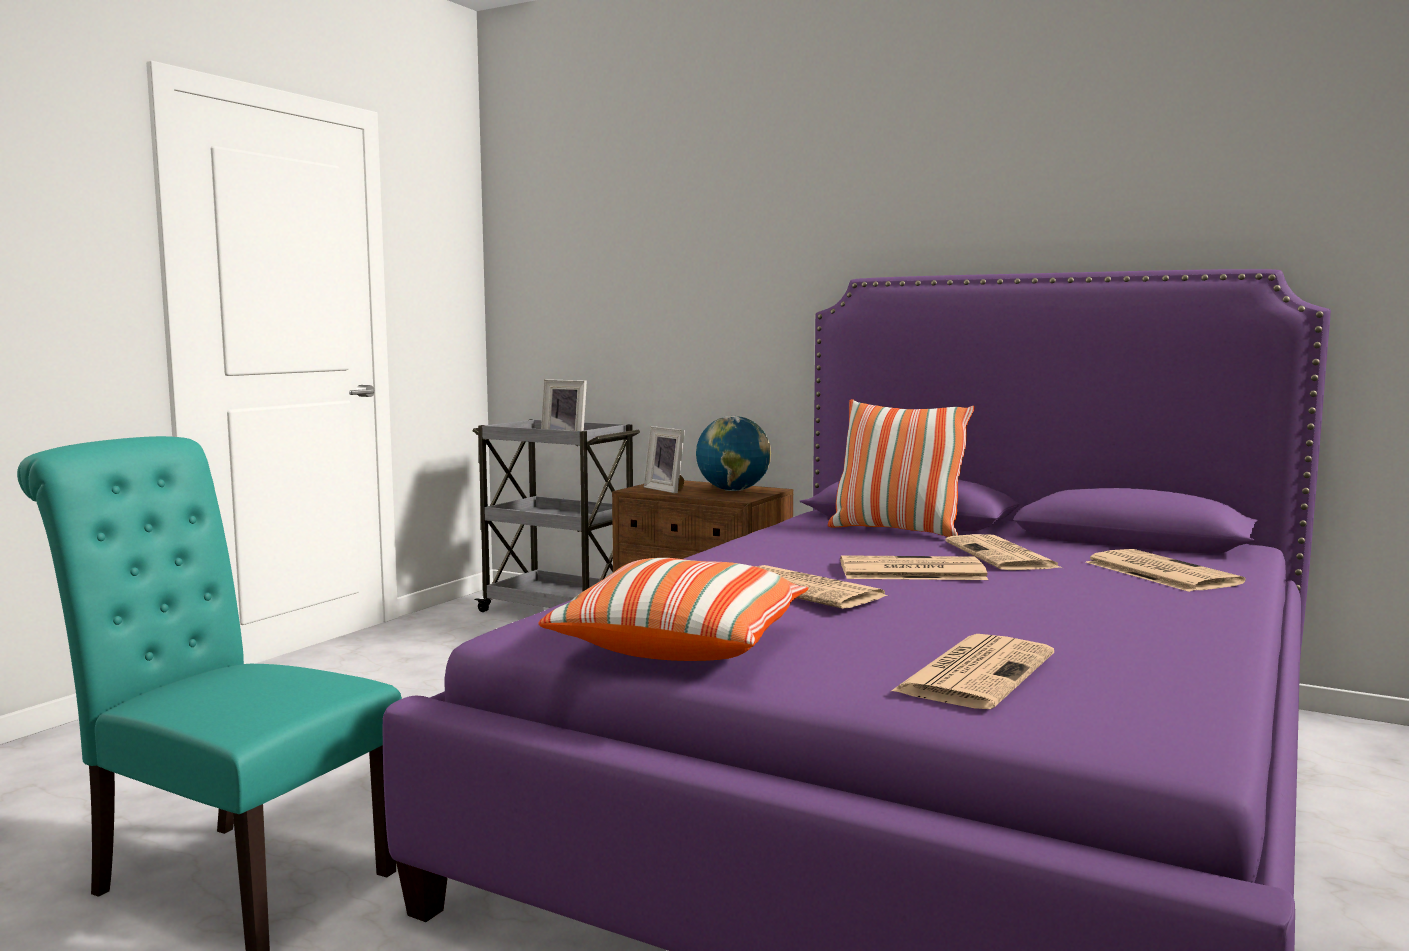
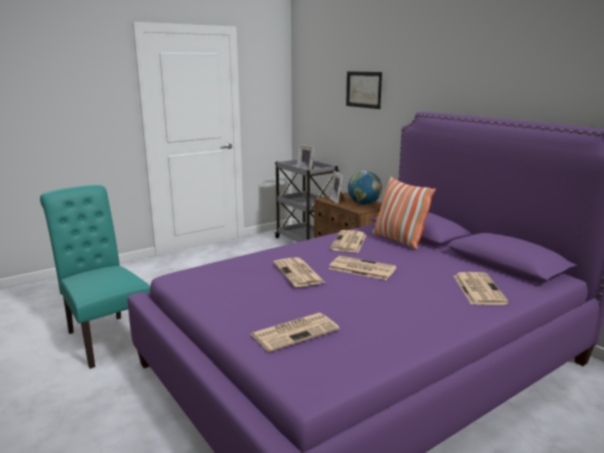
camera: 25 degrees right, 10 degrees up
(682, 644) = (216, 293): pillow -> none
(695, 251) = (363, 89): none -> picture
(1003, 555) = (421, 265): newspaper -> newspaper (349, 242)

